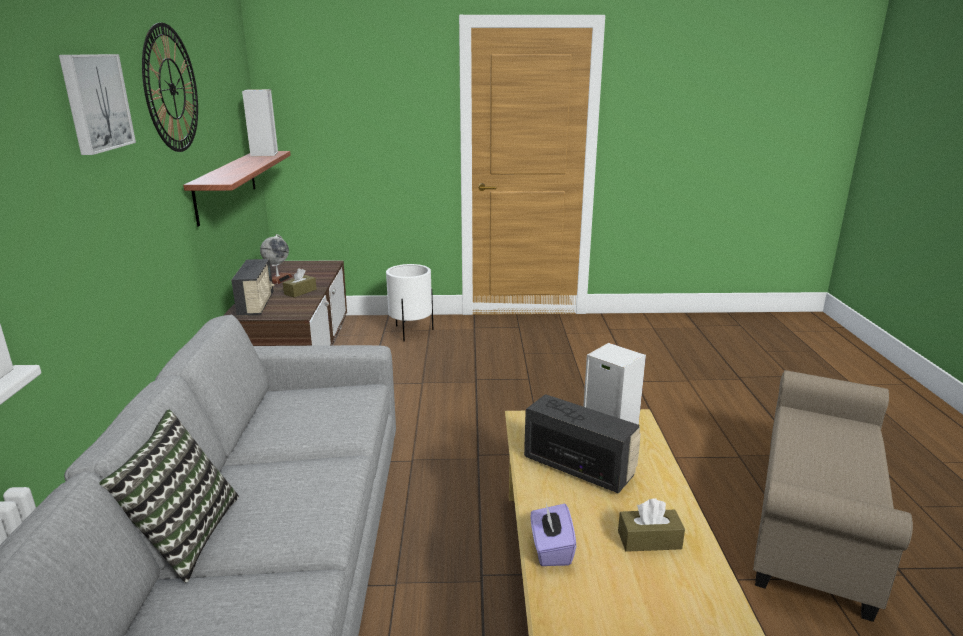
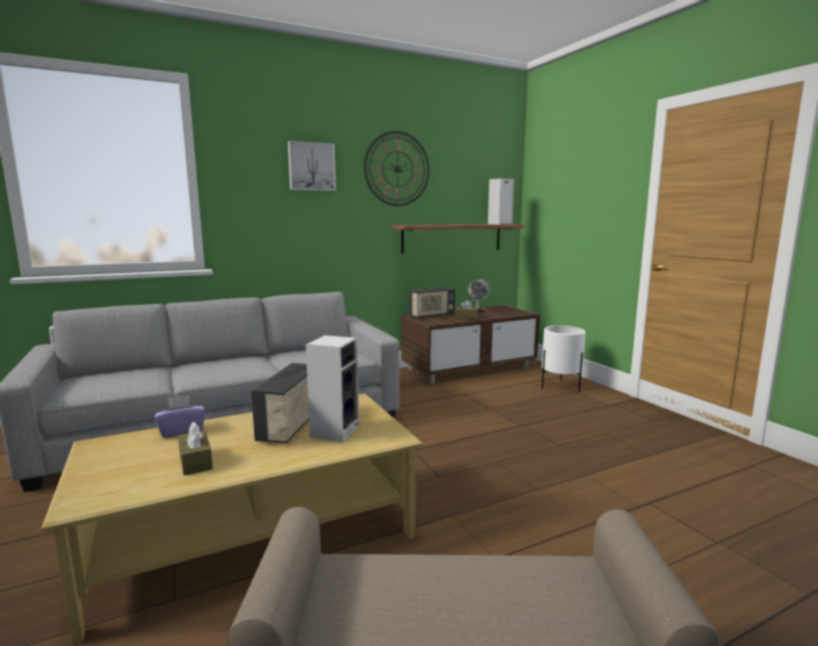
camera: 65 degrees right, 10 degrees down
(184, 536) = (195, 361): pillow -> none

